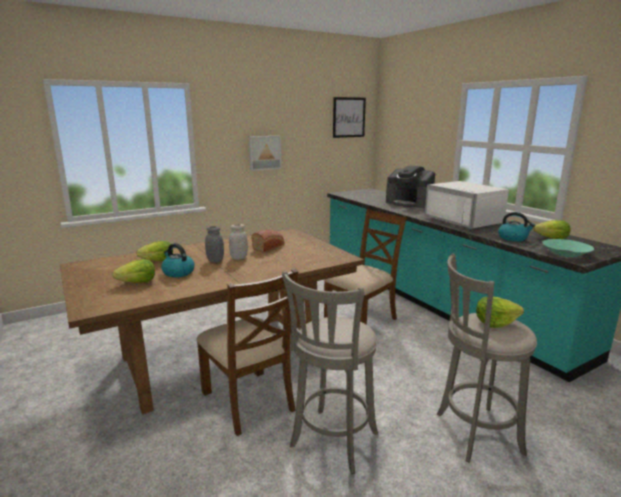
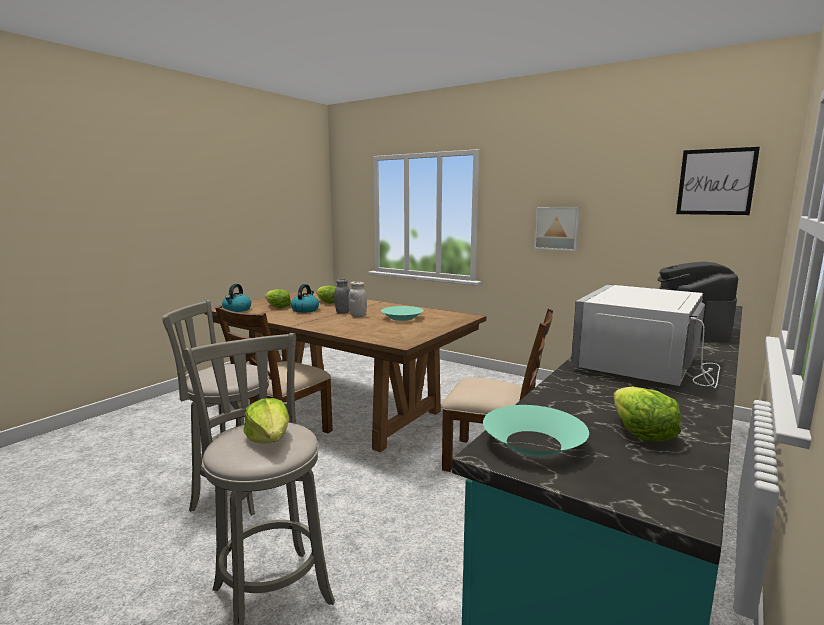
camera: 65 degrees right, 5 degrees down
(269, 247) = (402, 318): bread -> turquoise bowl
(513, 238) = (577, 399): kettle -> kettle (237, 310)

